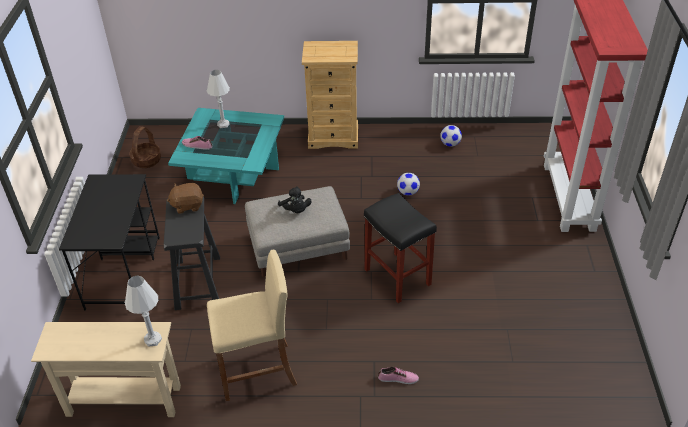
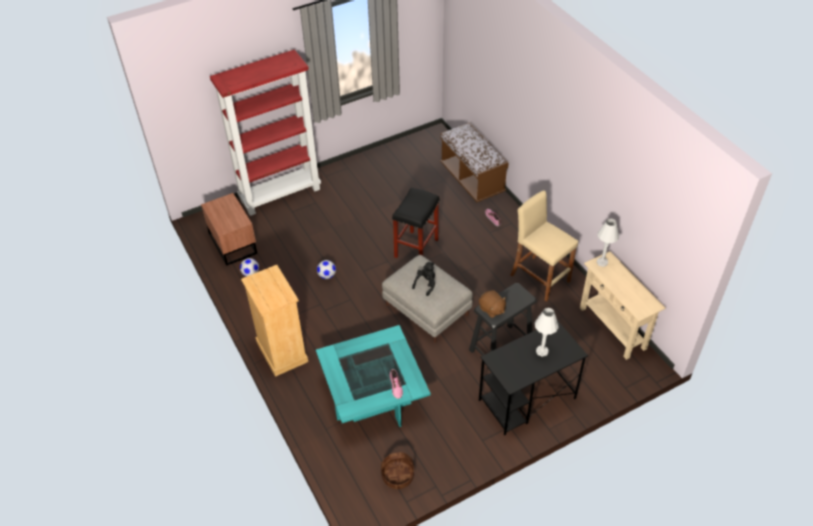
camera: 120 degrees left, 5 degrees up
(223, 124) = (355, 385): white table lamp -> white table lamp (542, 351)
(496, 397) = (472, 179): none -> brown bench
(505, 144) = (233, 242): none -> brown nightstand

